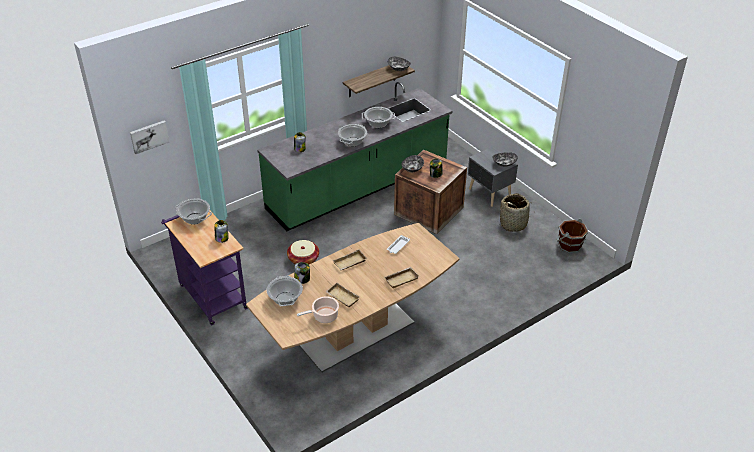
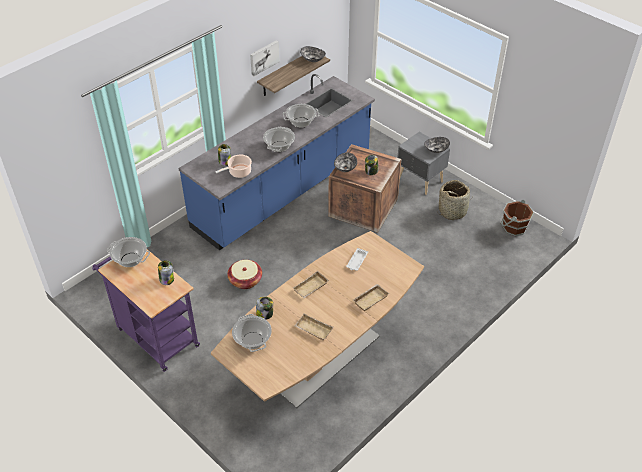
camera: 10 degrees left, 5 degrees up
(149, 136) = (62, 173): picture -> picture (264, 57)
(324, 316) = (299, 355): cooking pot -> cooking pot (238, 172)
(358, 187) = (283, 190): green counter -> blue counter

